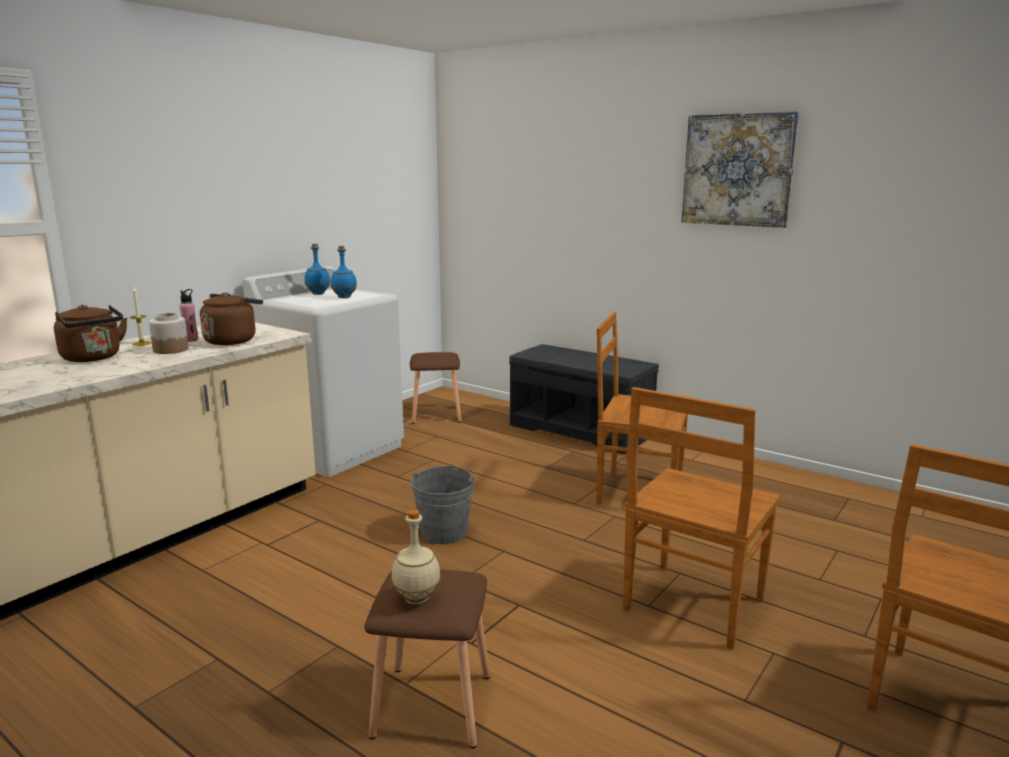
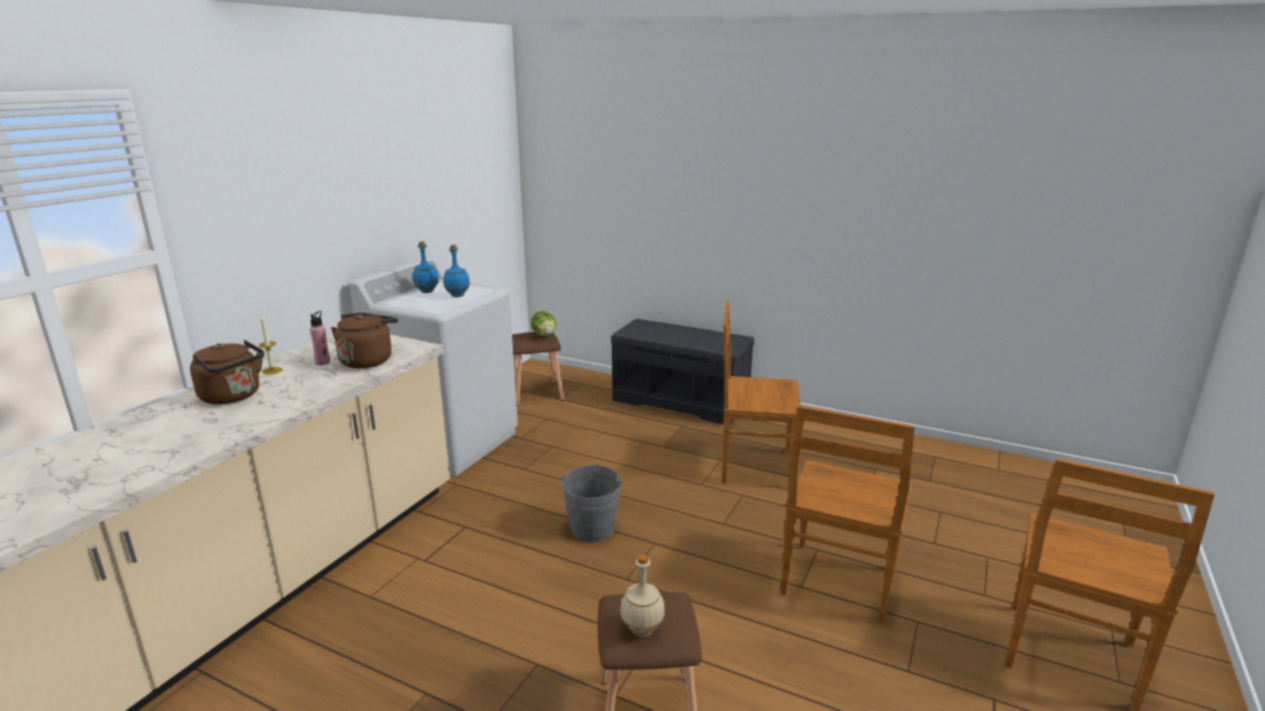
camera: 10 degrees left, 5 degrees up
(171, 350) = (310, 378): jar -> none
(446, 355) = (544, 335): none -> lettuce
(738, 170) = (831, 159): picture -> none

